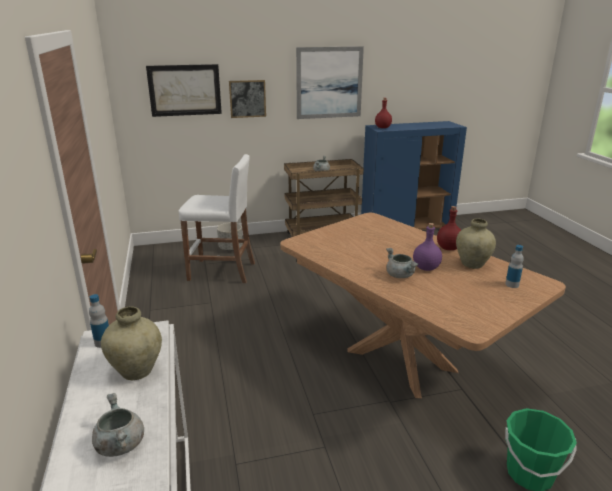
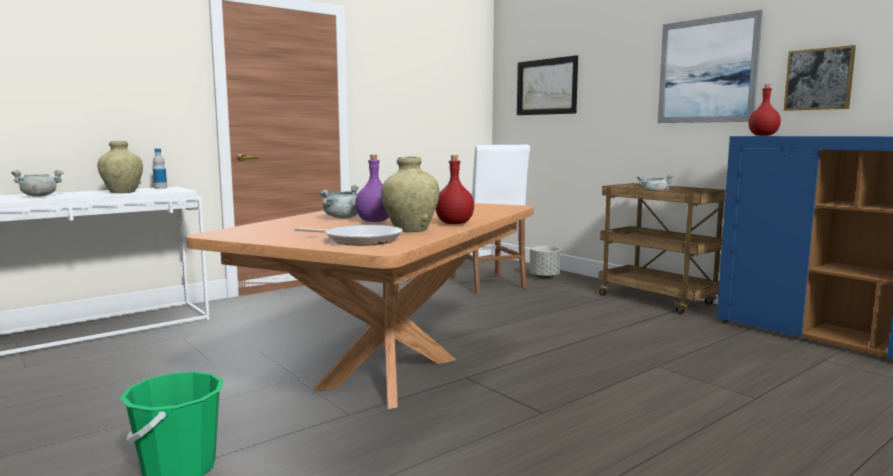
camera: 65 degrees right, 15 degrees down
(247, 98) = (604, 95): picture -> picture (819, 79)
(512, 284) = (359, 240): bottle -> frying pan

